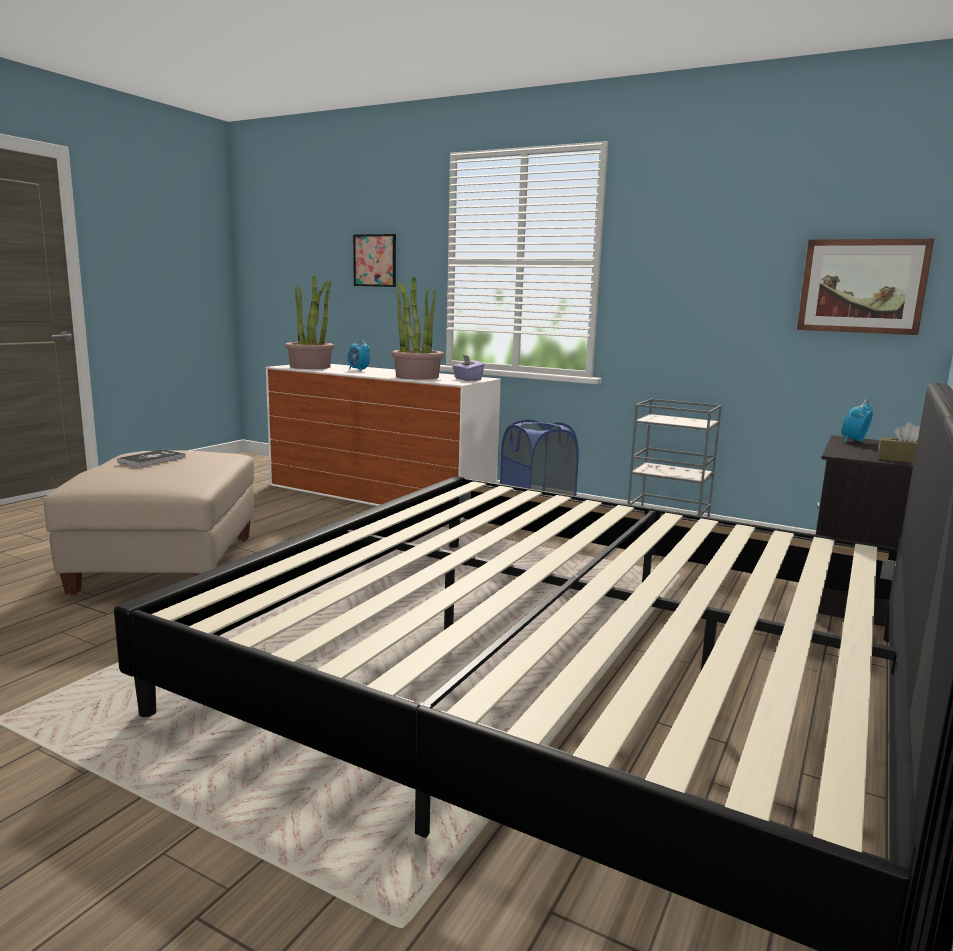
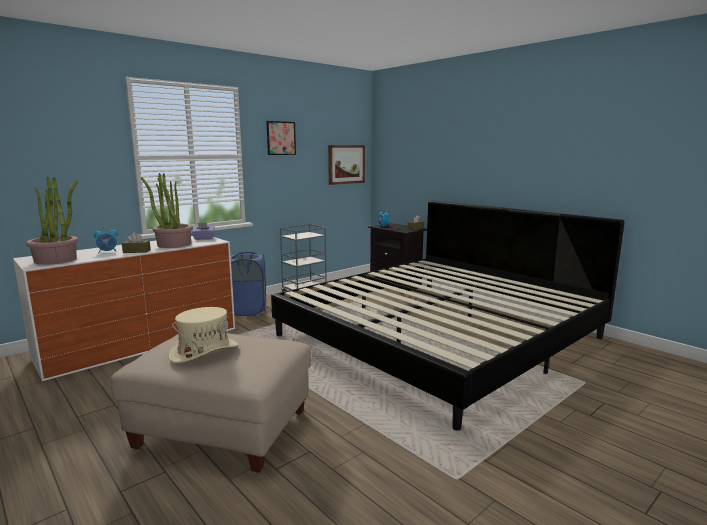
camera: 70 degrees left, 0 degrees up
(152, 459) = (204, 351): book -> beige hat
(367, 374) = (136, 251): none -> brown tissue box
(375, 260) = (55, 158): picture -> picture (281, 138)

